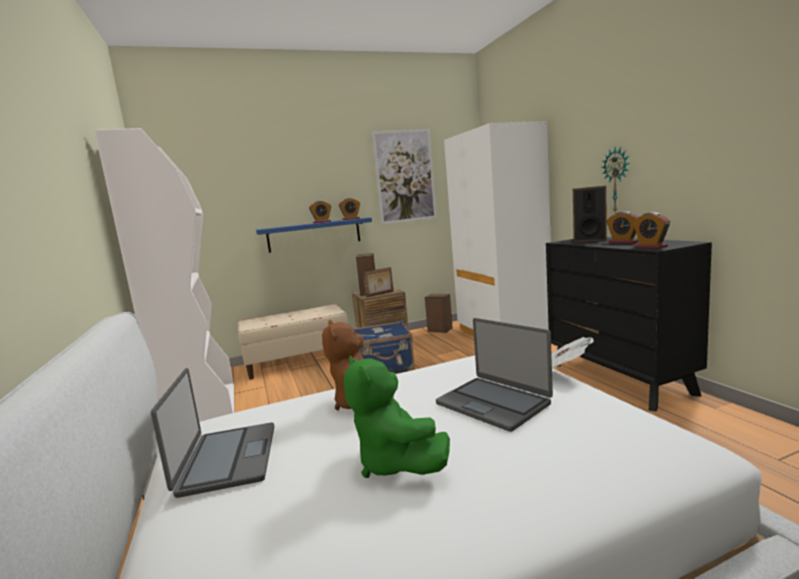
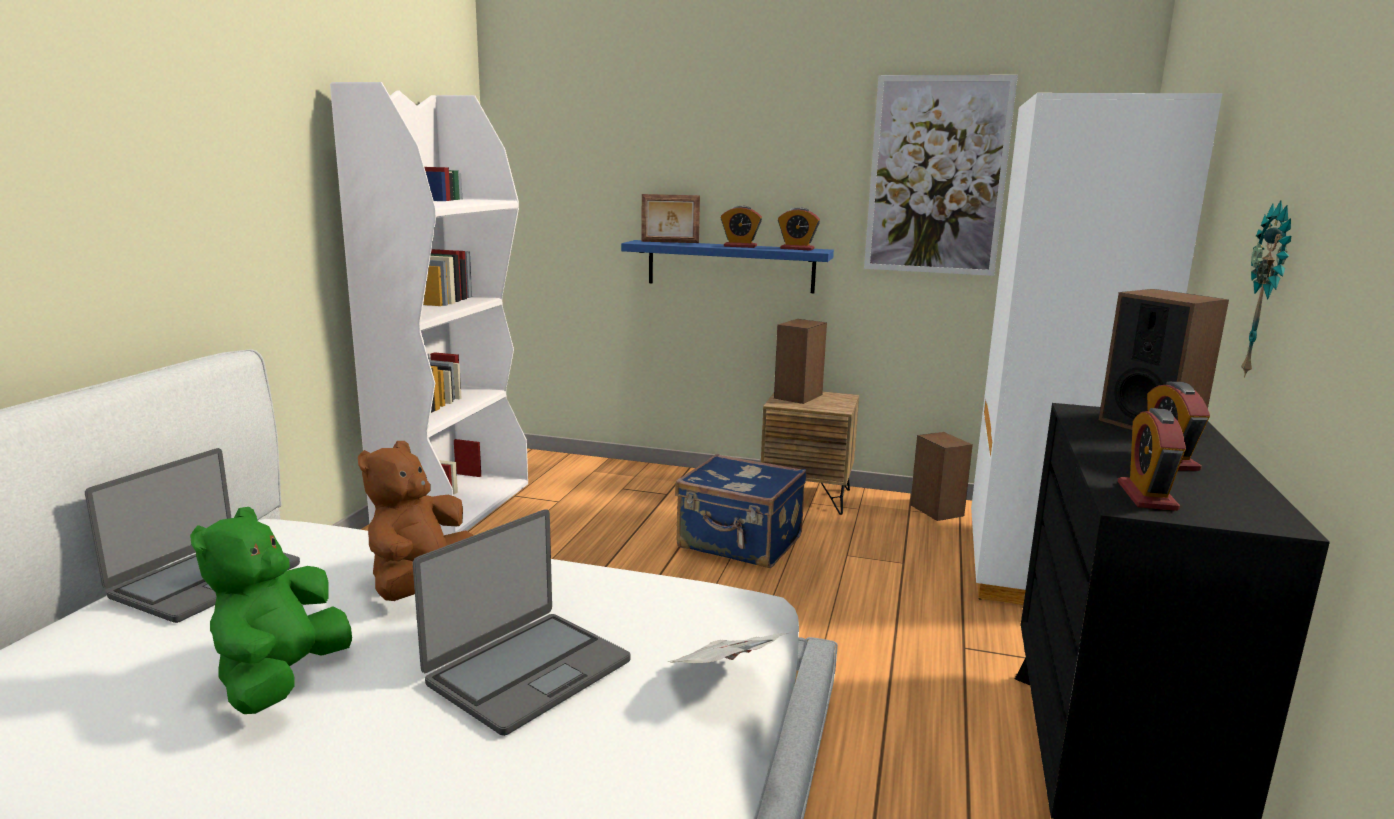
camera: 35 degrees right, 5 degrees up
(298, 361) = (649, 480): beige bench -> none
(380, 294) = (805, 406): picture frame -> picture frame (670, 242)
(493, 403) = (527, 671): laptop -> laptop turned 135 degrees counterclockwise

